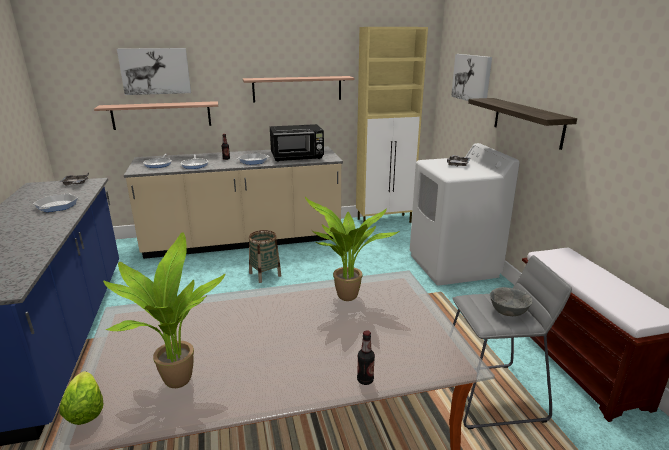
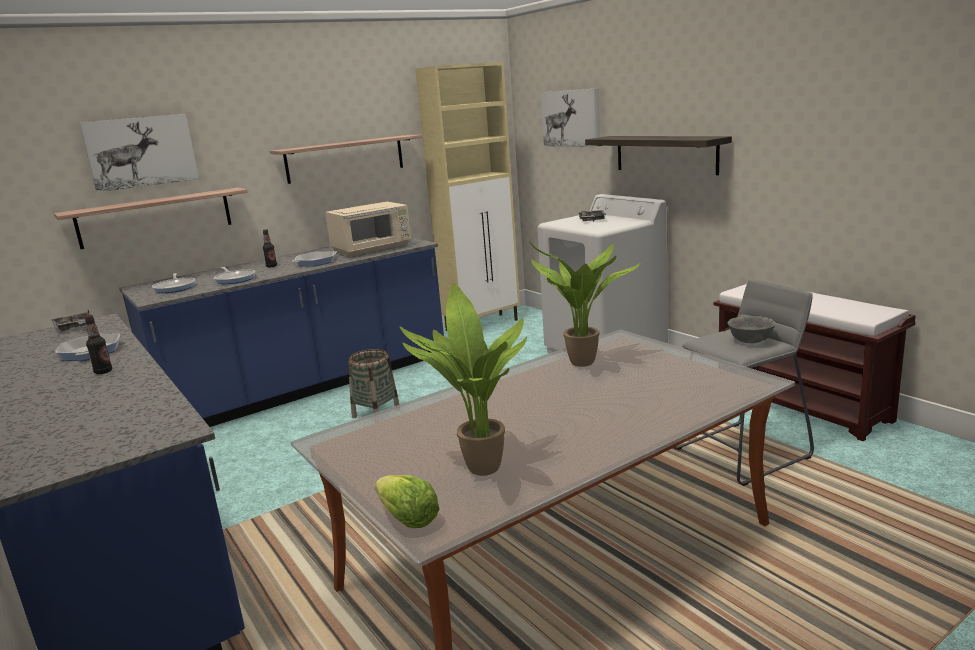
camera: 20 degrees left, 5 degrees down
(244, 240) = (308, 385): beige counter -> blue counter
(297, 157) = (373, 249): black microwave -> beige microwave
(365, 380) = (682, 415): bottle -> bottle (103, 372)

